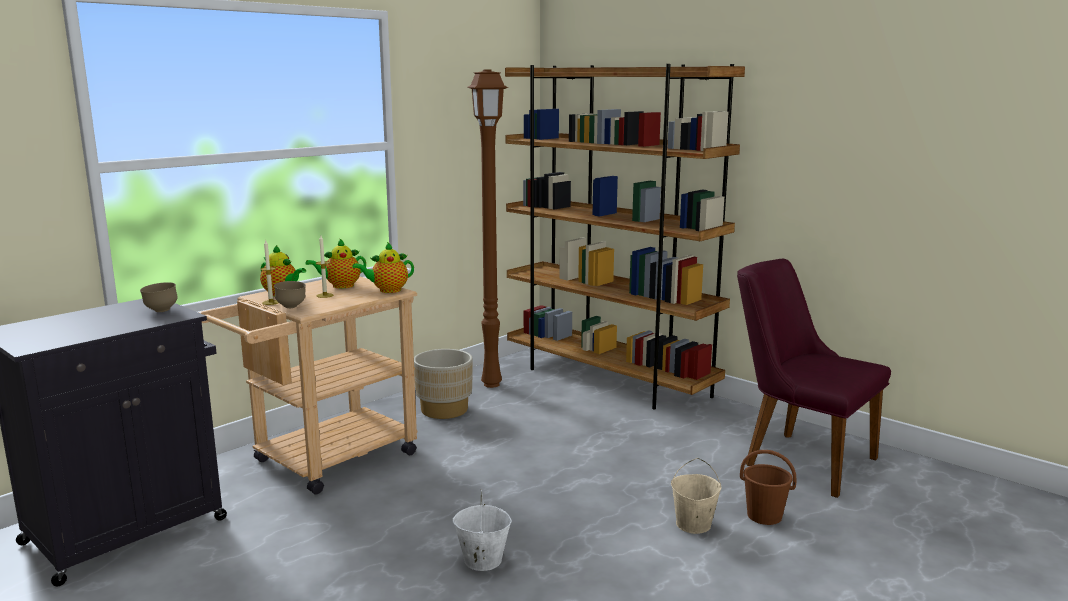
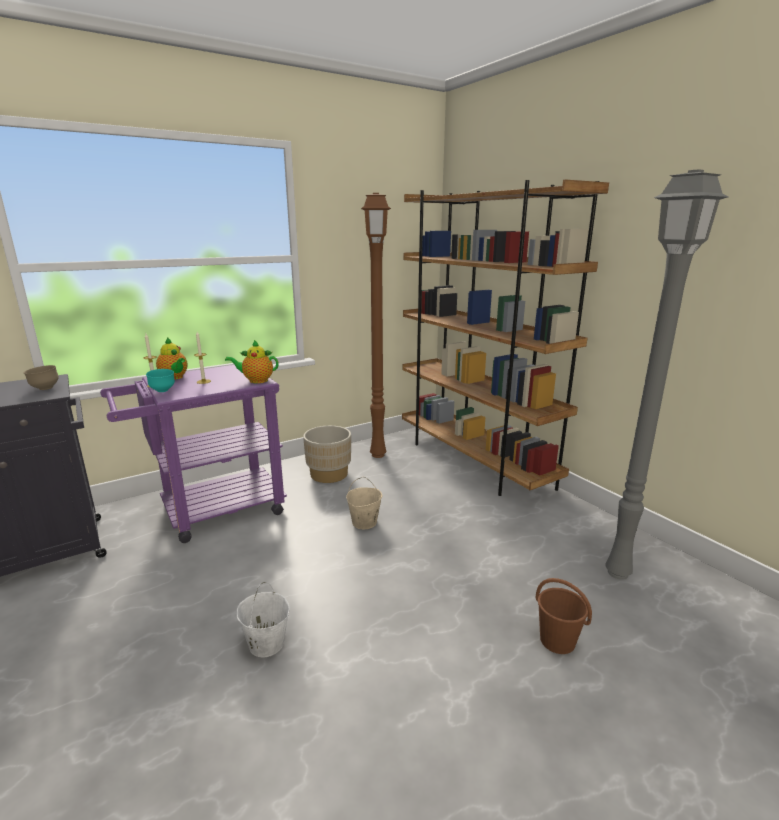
camera: 15 degrees right, 5 degrees up
(291, 307) = (163, 391): brown bowl -> turquoise bowl
(324, 462) = (211, 511): beige cart -> purple cart
(340, 286) = (226, 373): teapot -> none
(693, 525) = (480, 638): beige bucket -> beige bucket (364, 522)
(798, 458) = (617, 571): purple chair -> grey floor lamp

